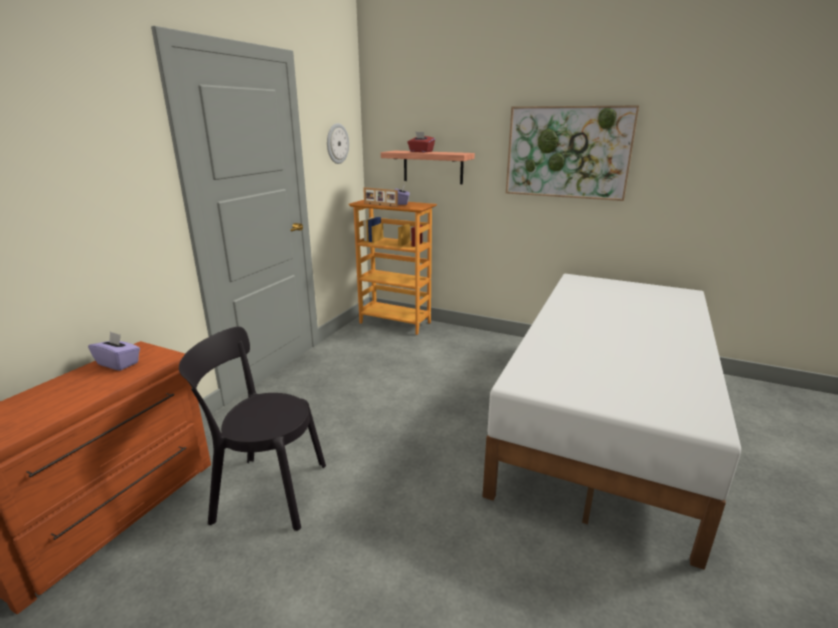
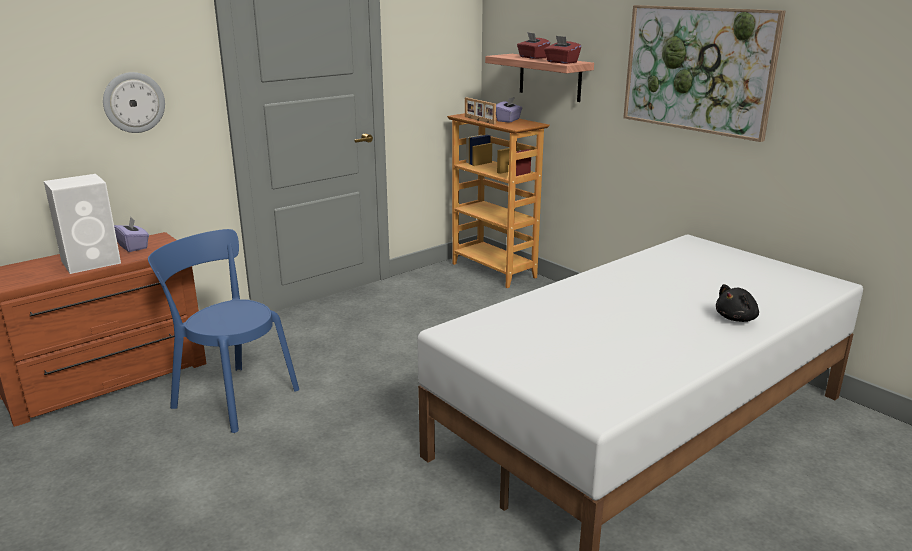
camera: 25 degrees right, 0 degrees up
(83, 391) = (92, 262): none -> white speaker
(265, 491) = (232, 396): black chair -> blue chair
(337, 143) = (437, 43): wall clock -> wall clock (134, 102)
(453, 153) = (561, 62): none -> red tissue box
(678, 327) = (737, 318): none -> black plush toy

